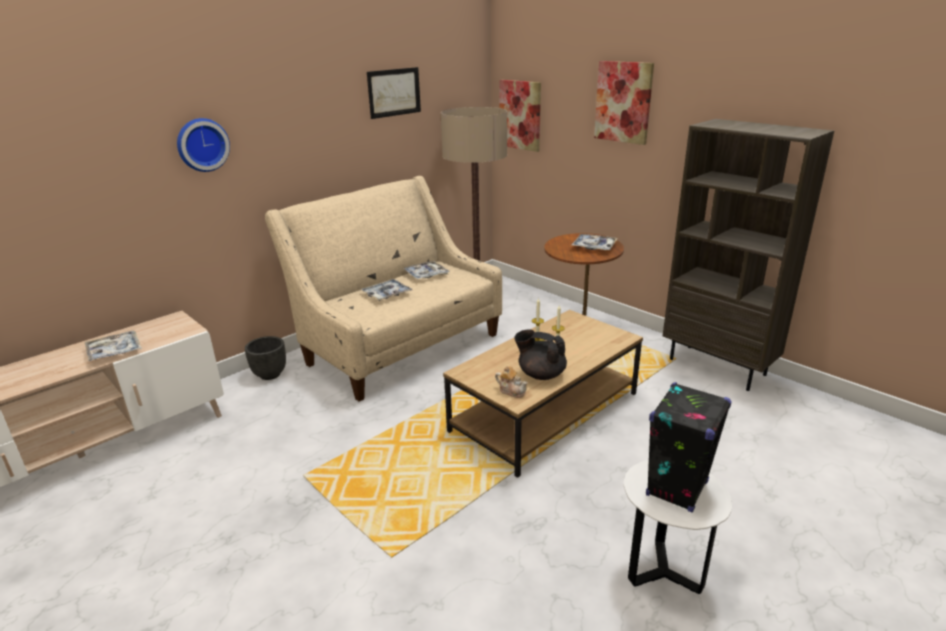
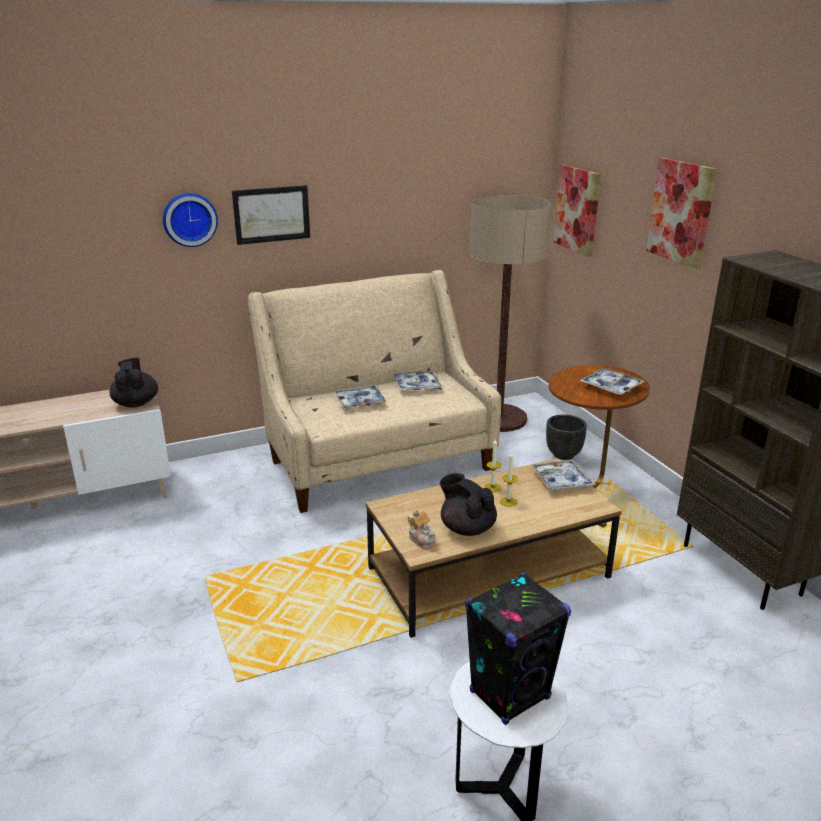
camera: 20 degrees right, 0 degrees up
(114, 351) = (71, 414): tray -> tray (561, 481)
(179, 330) = (136, 403): none -> black teapot
(270, 374) = (233, 464): black planter -> black planter (563, 454)
(394, 92) = (418, 174): picture -> picture (271, 214)

